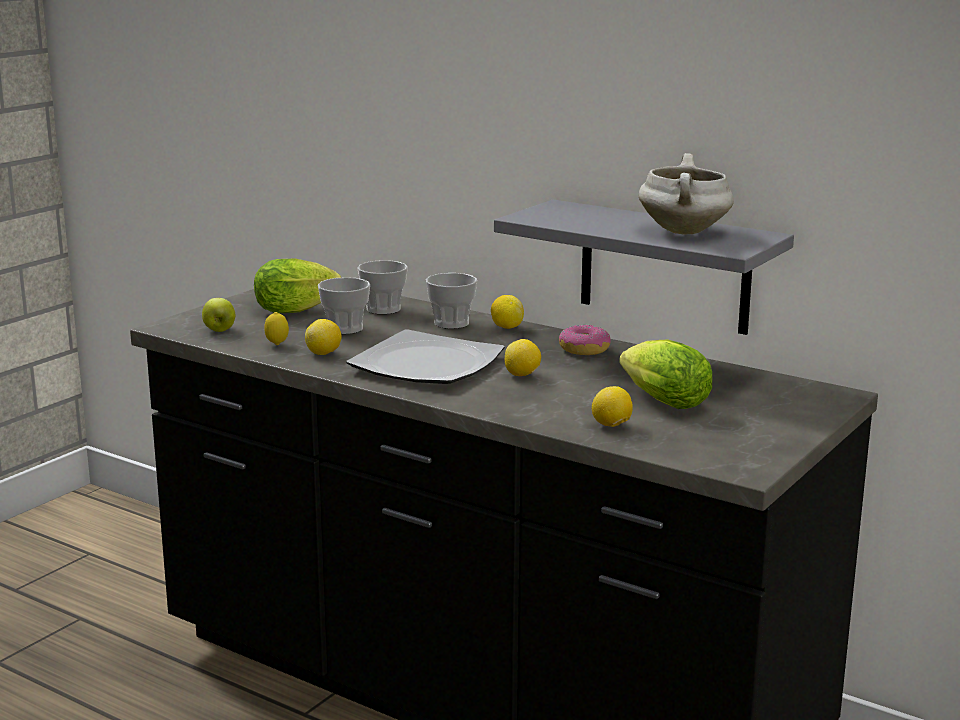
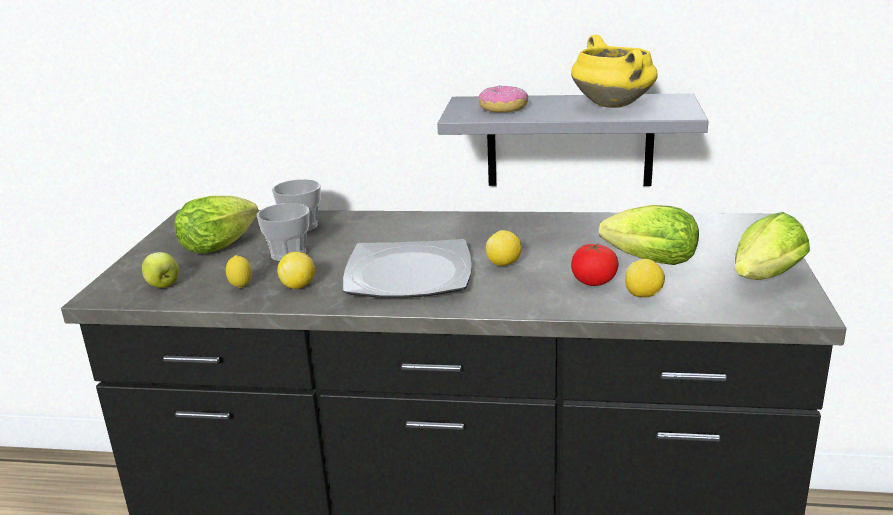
camera: 25 degrees left, 5 degrees up
(451, 323) = (378, 227): cup -> none
(507, 327) = (430, 220): lemon -> none
(583, 406) = (594, 282): none -> tomato
(584, 349) = (520, 226): donut -> donut (503, 108)
(685, 232) = (614, 105): white cooking pot -> yellow cooking pot
(750, 440) = (762, 280): none -> lettuce

